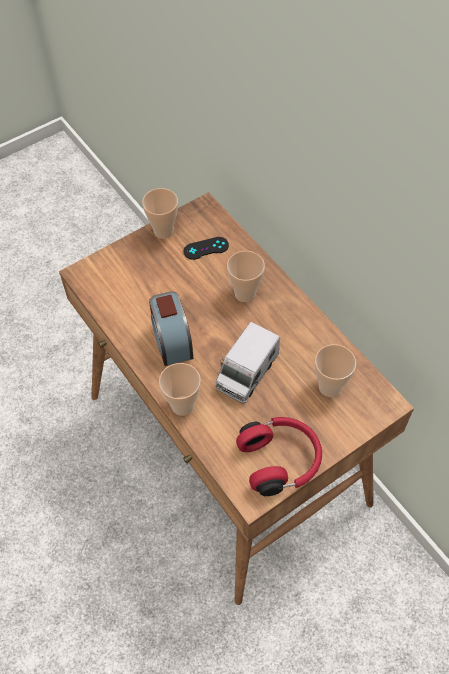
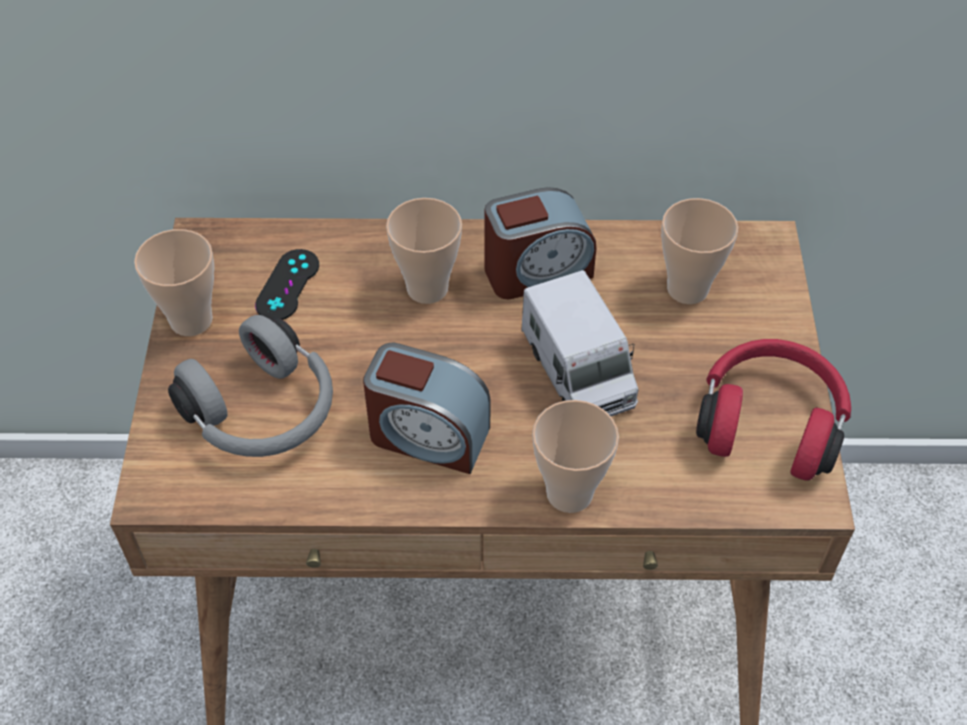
camera: 55 degrees left, 5 degrees down
(140, 282) = (263, 413): none -> grey headphones
(289, 325) = (537, 271): none -> alarm clock

